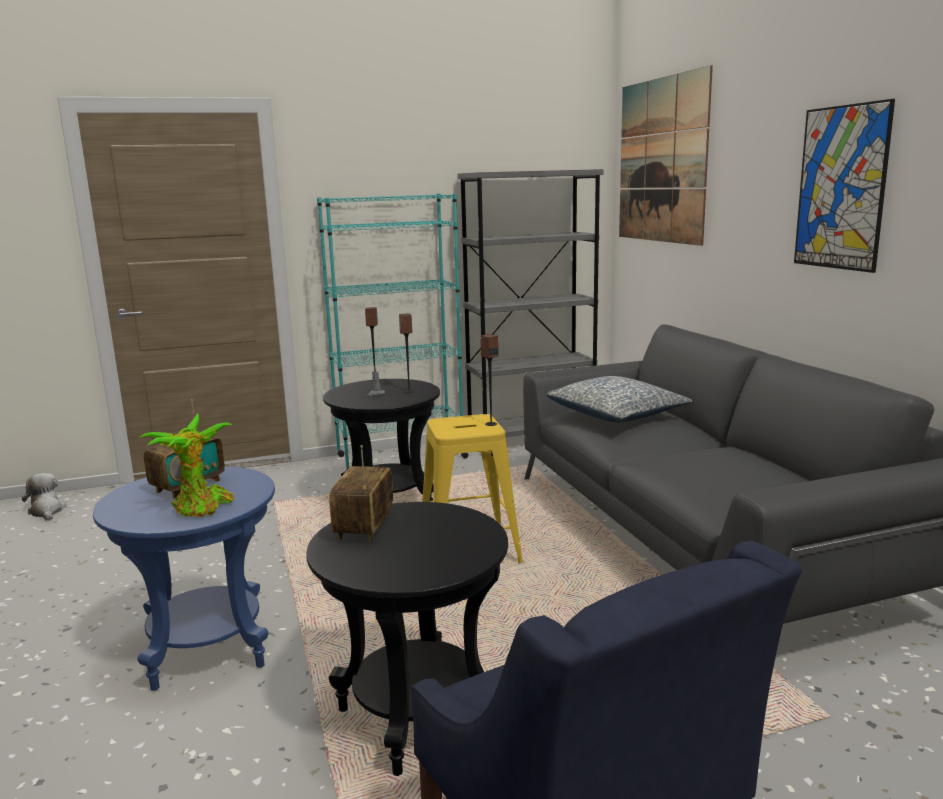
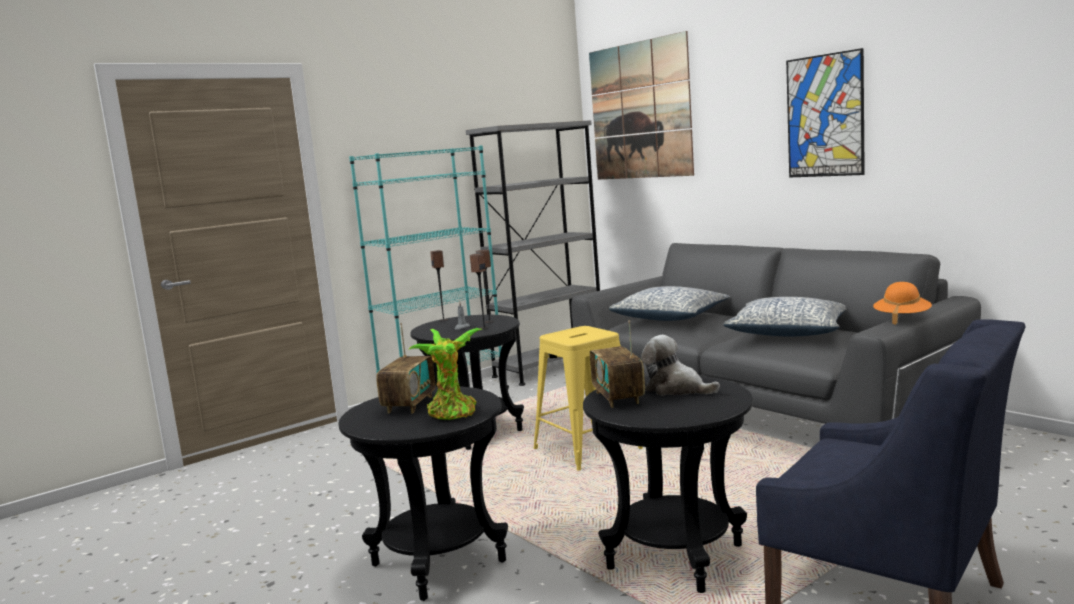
camera: 20 degrees left, 5 degrees down
(47, 511) = (111, 507): plush toy -> plush toy (676, 389)
(207, 650) = (438, 563): blue side table -> black side table
(491, 424) = (599, 330): speaker -> speaker (484, 328)
(716, 464) = (789, 332): none -> pillow
(826, 482) = (901, 318): none -> orange hat

